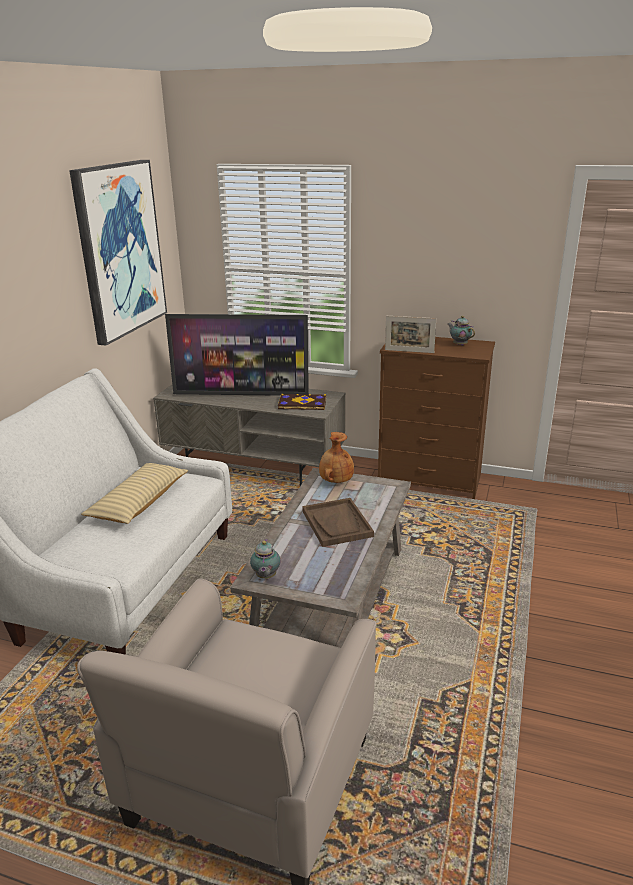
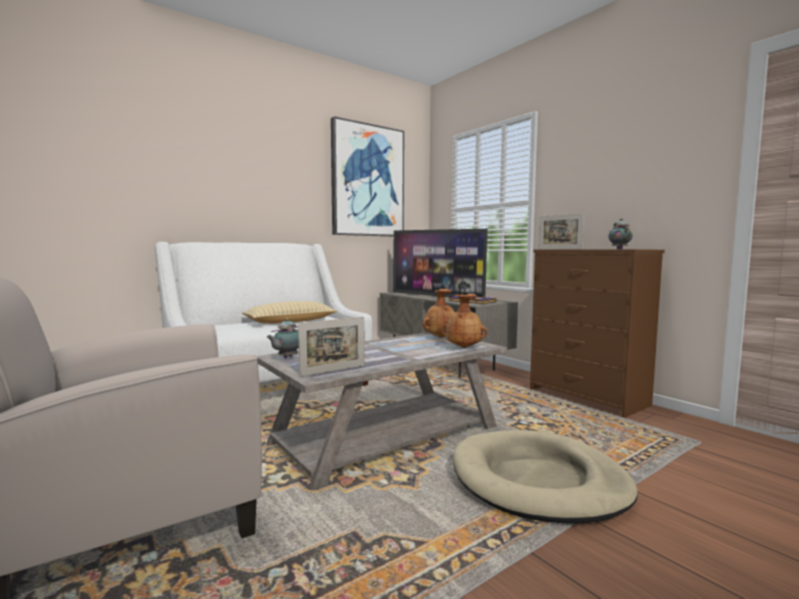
camera: 35 degrees right, 20 degrees down
(337, 524) = (396, 350): brown tray -> none
(341, 581) = (333, 370): none -> picture frame
(381, 495) = (463, 347): none -> brown vase
(479, 596) = (538, 481): none -> beige dog bed

